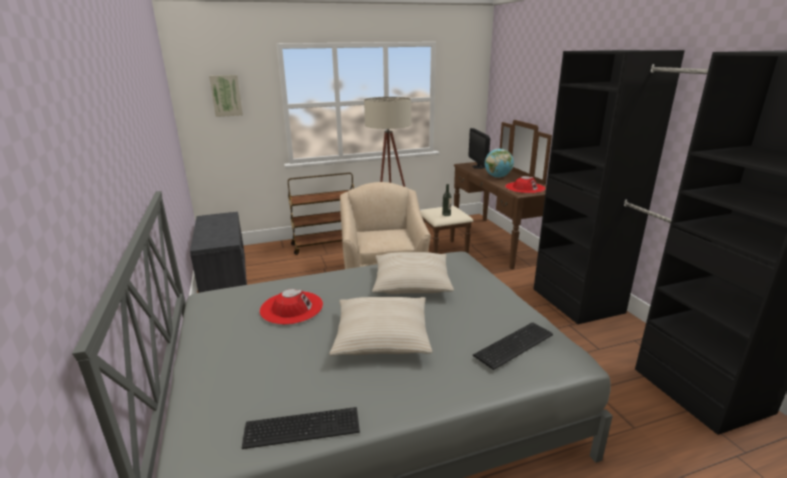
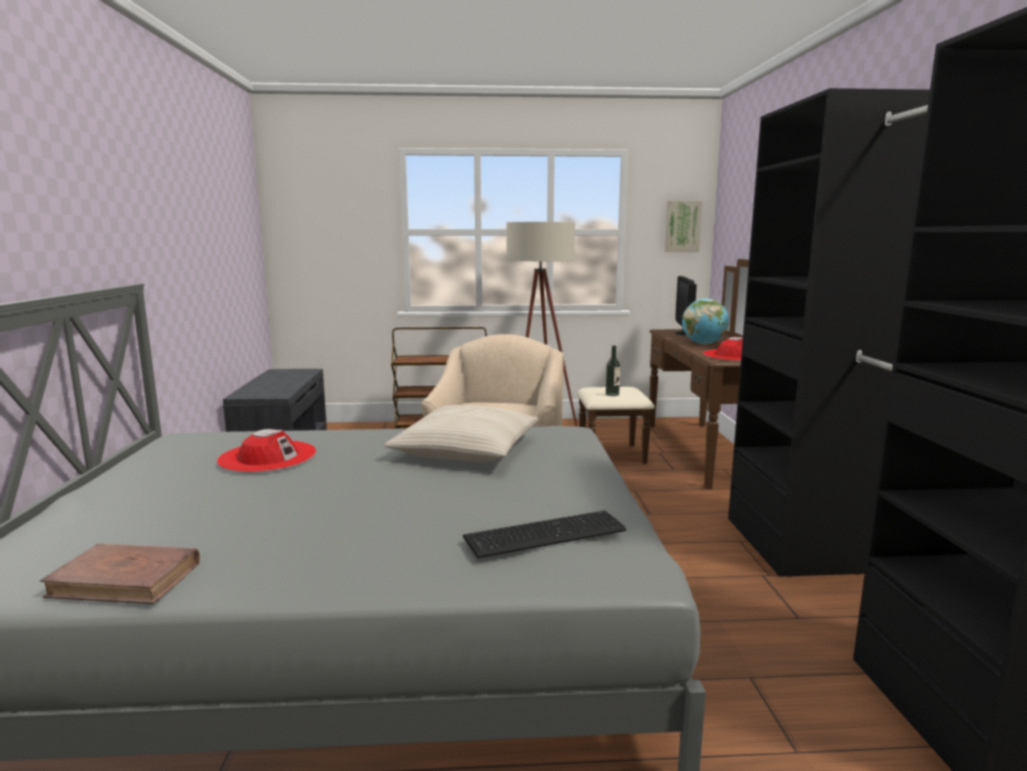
camera: 15 degrees right, 10 degrees down
(226, 95) = (328, 214): picture -> picture (682, 226)
(300, 426) = (126, 580): keyboard -> brown book
(382, 336) = (354, 500): beige pillow -> none

